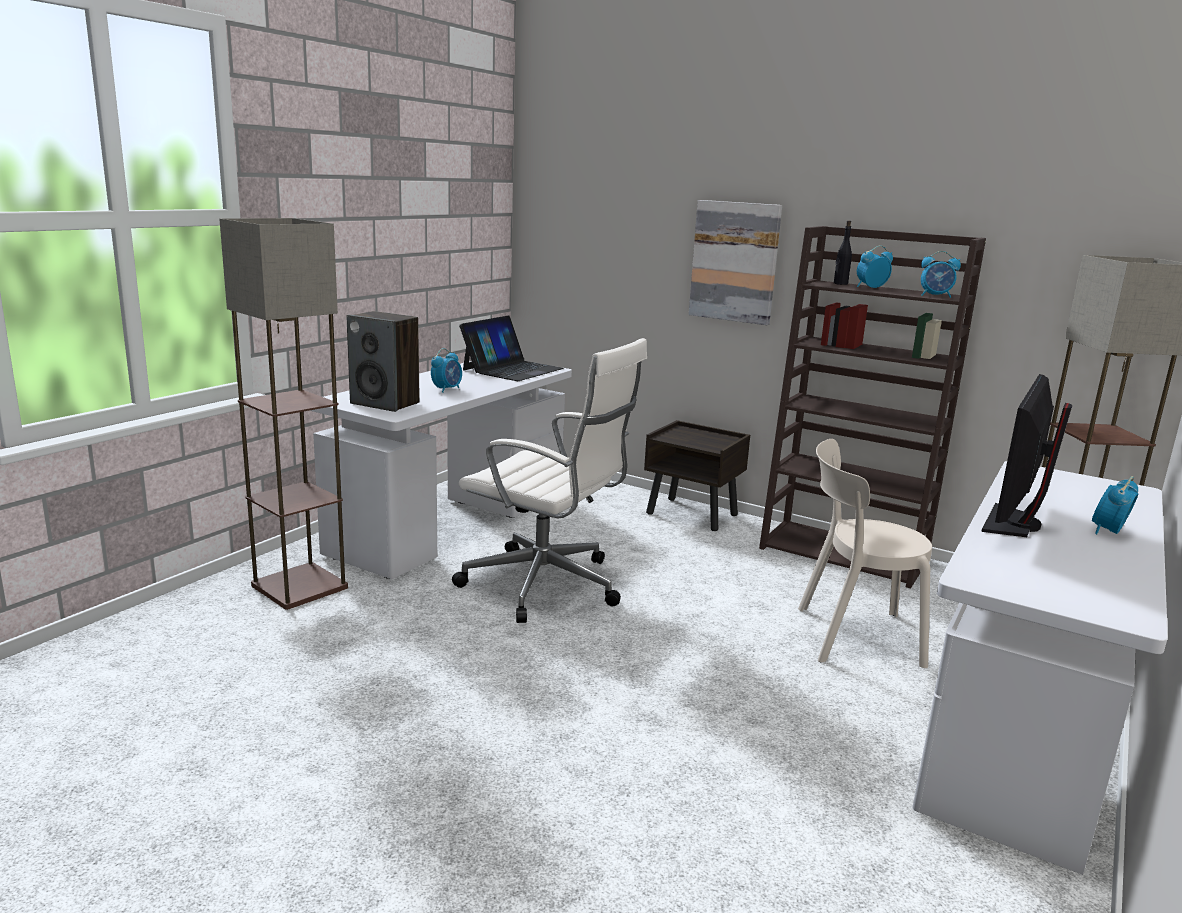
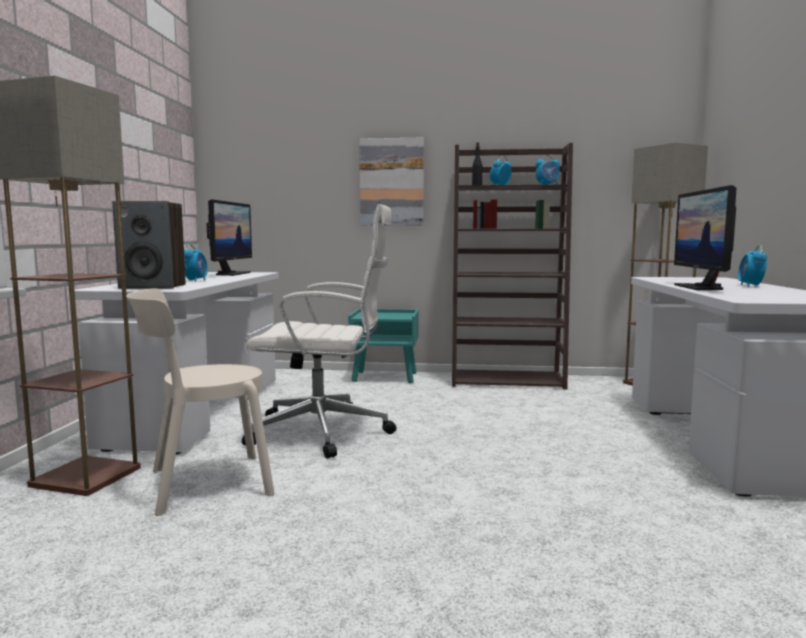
camera: 25 degrees left, 10 degrees down
(512, 369) = (231, 274): laptop -> monitor
(693, 514) = (385, 377): brown nightstand -> turquoise nightstand
(851, 636) = (567, 417): beige chair -> beige chair (203, 484)

